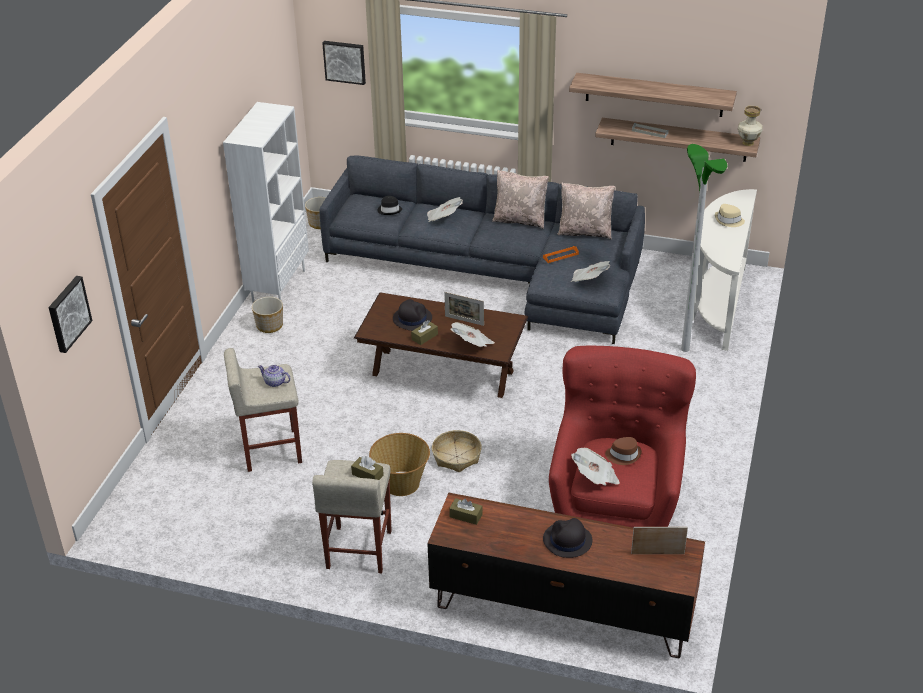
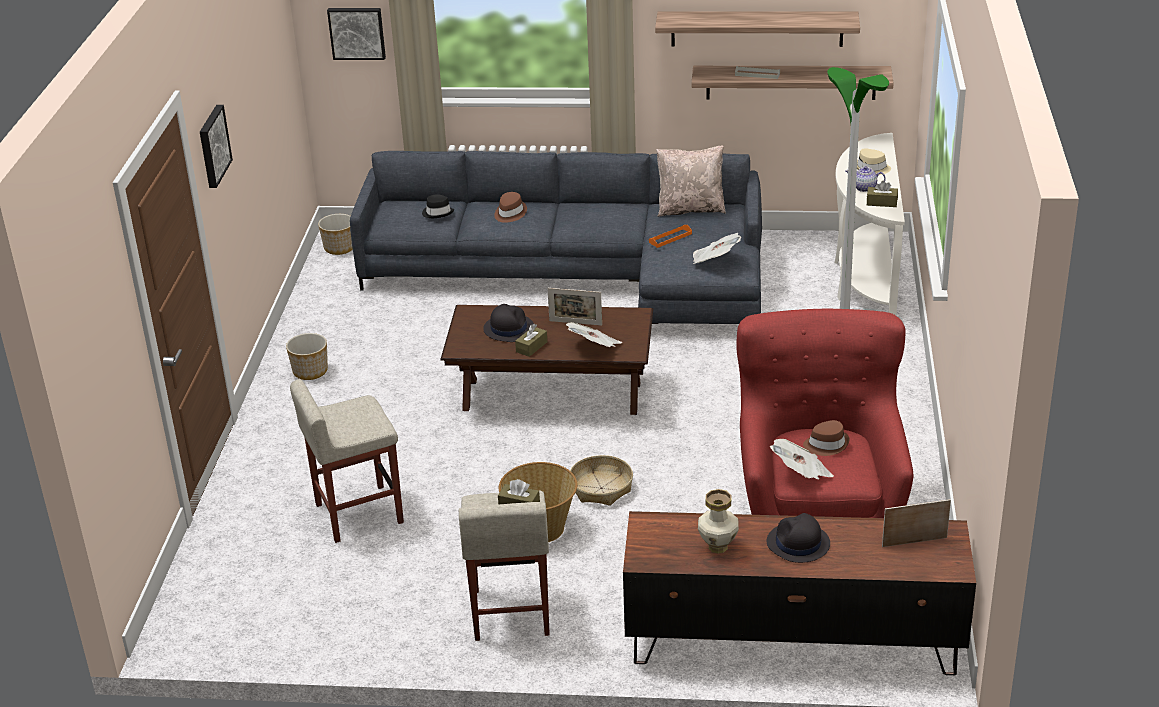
camera: 10 degrees left, 5 degrees down
(68, 313) = (101, 340): picture -> picture (212, 146)
(275, 382) = (362, 417): teapot -> teapot (864, 188)
(278, 285) = (306, 324): white bookcase -> none
(443, 218) = (509, 213): newspaper -> brown hat
(466, 516) = (661, 534): brown tissue box -> brown tissue box (881, 202)
(520, 220) = (606, 205): beige pillow -> none
(748, 143) = (879, 73): vase -> vase (718, 547)

